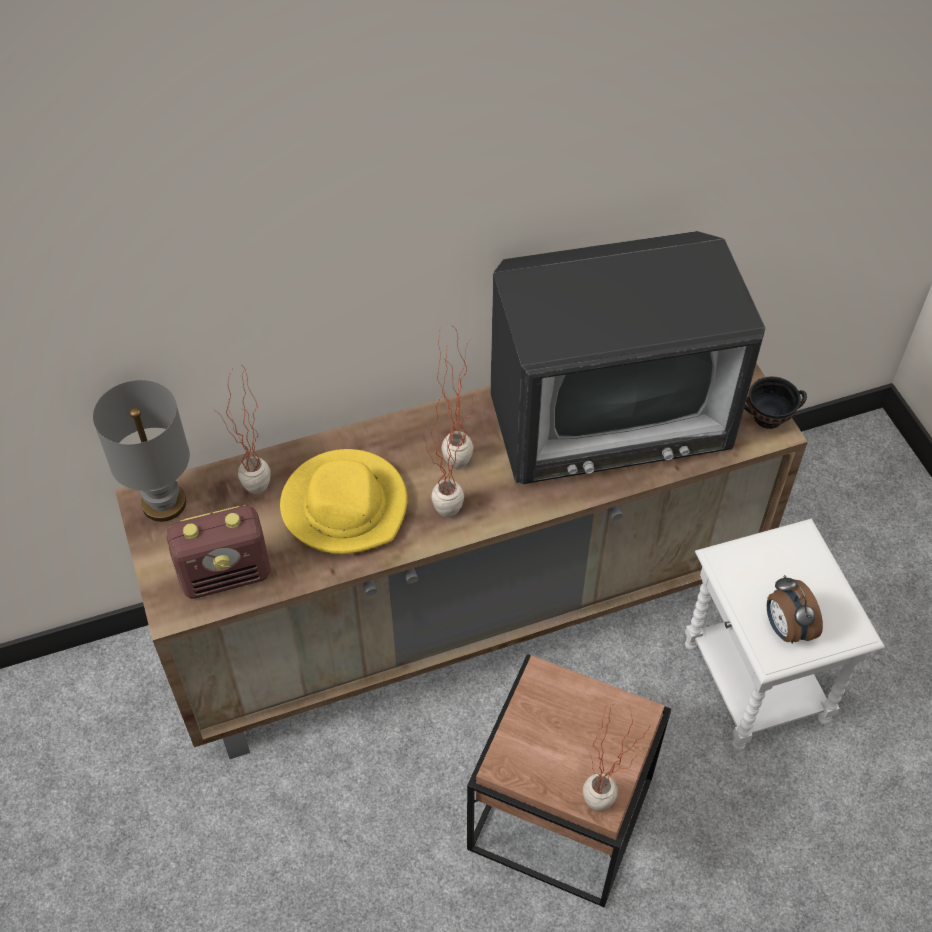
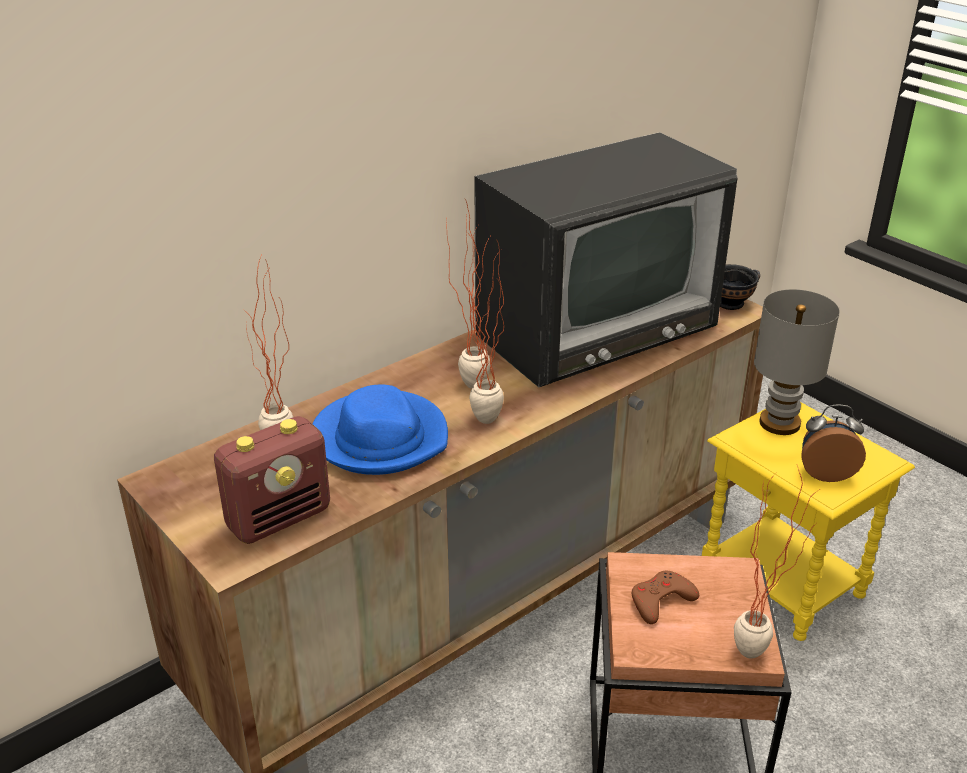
camera: 20 degrees left, 20 degrees down
(163, 504) = (178, 478): grey table lamp -> grey table lamp (779, 424)
(345, 505) = (380, 437): yellow hat -> blue hat
(550, 723) = (661, 601): none -> brown game controller
(758, 680) = (784, 580): white side table -> yellow side table
(785, 629) = (825, 472): alarm clock -> alarm clock turned 135 degrees clockwise

